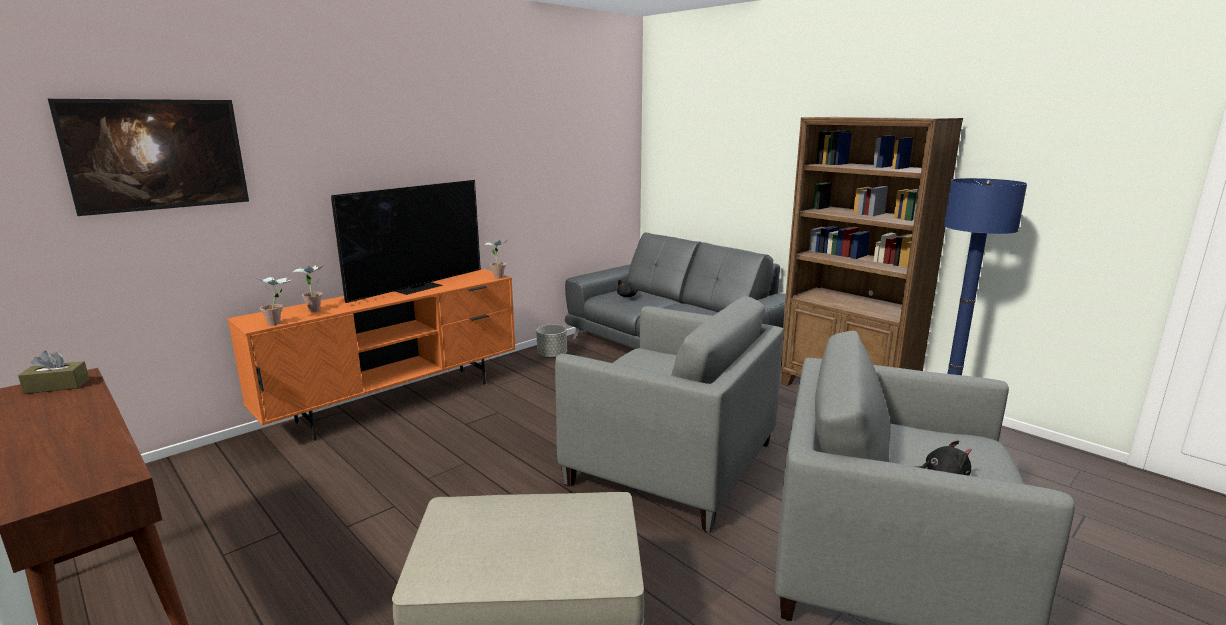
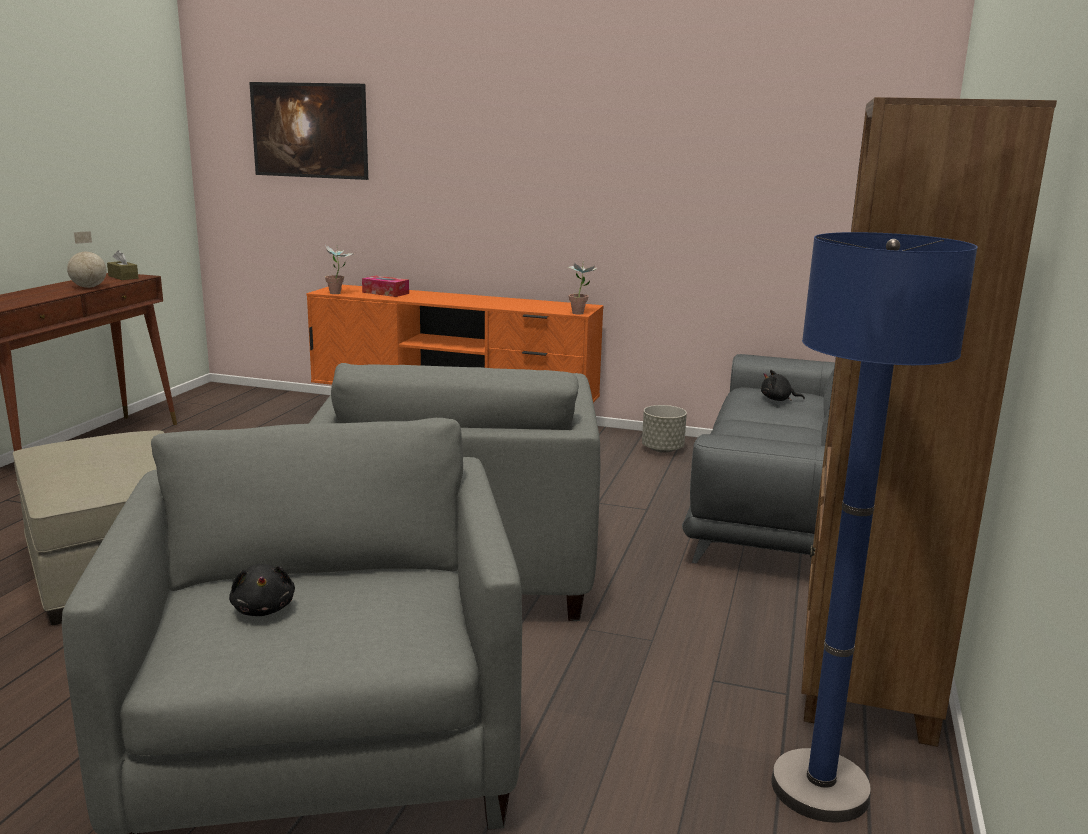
camera: 60 degrees right, 0 degrees up
(87, 408) = (89, 287): none -> globe
(314, 309) = (385, 293): potted plant -> tissue box
(418, 287) = (494, 301): television -> none

